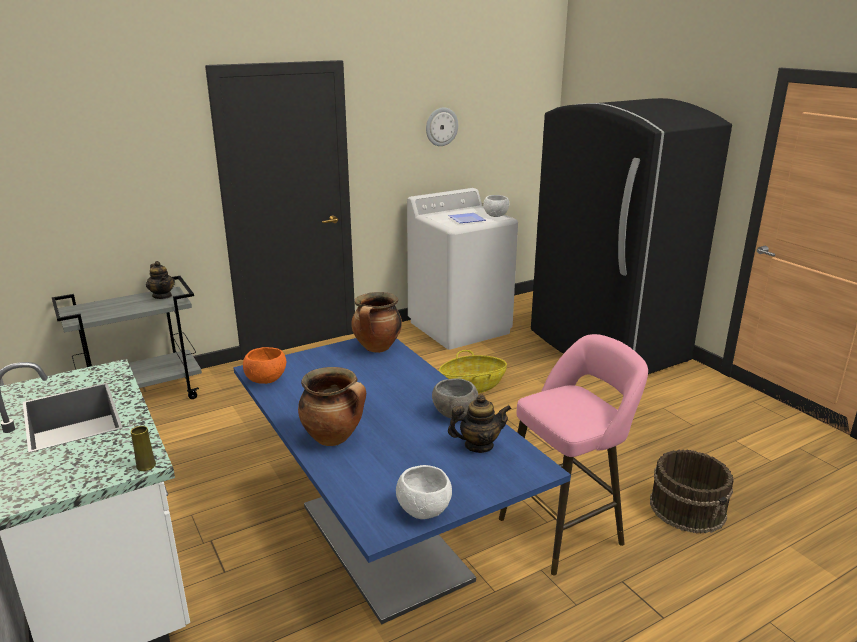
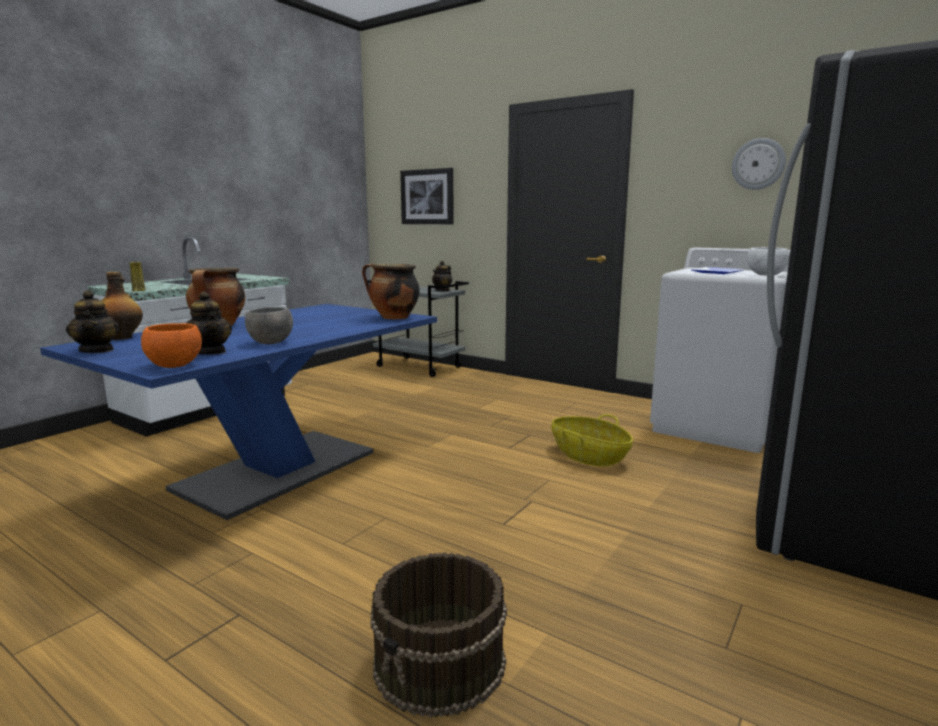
camera: 65 degrees right, 10 degrees down
(89, 181) = (427, 197): none -> picture
(265, 380) = (308, 309): orange bowl -> orange bowl (174, 365)
(355, 499) = (122, 338): none -> bottle
(423, 510) = (97, 350): white bowl -> teapot
(565, 529) = (334, 557): pink stool -> none

